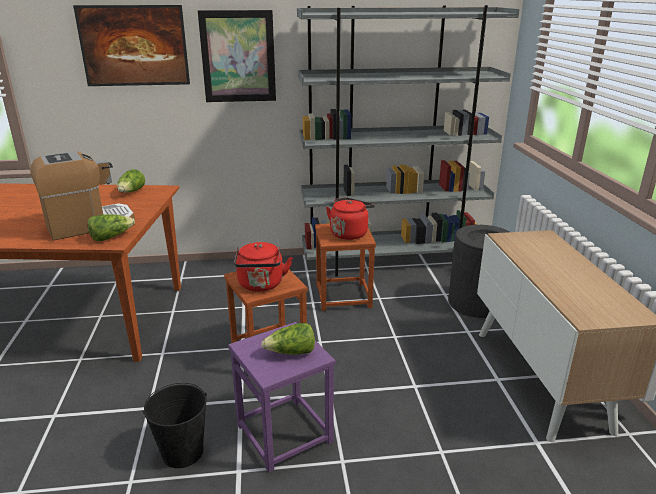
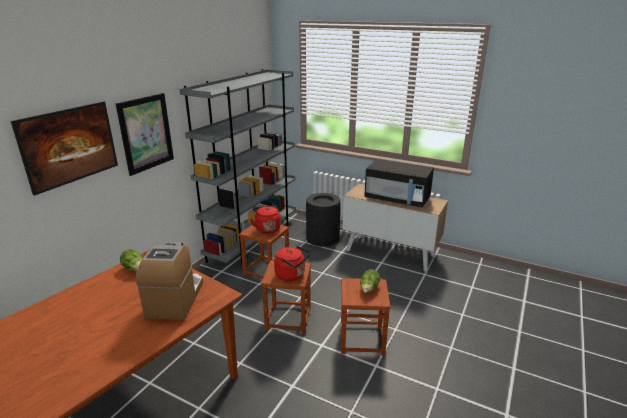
camera: 55 degrees left, 0 degrees up
(111, 237) = (214, 294): lettuce -> none
(183, 452) = (345, 382): black bucket -> none
(285, 433) = (362, 339): purple stool -> brown stool
(559, 275) = (397, 199): none -> black microwave

